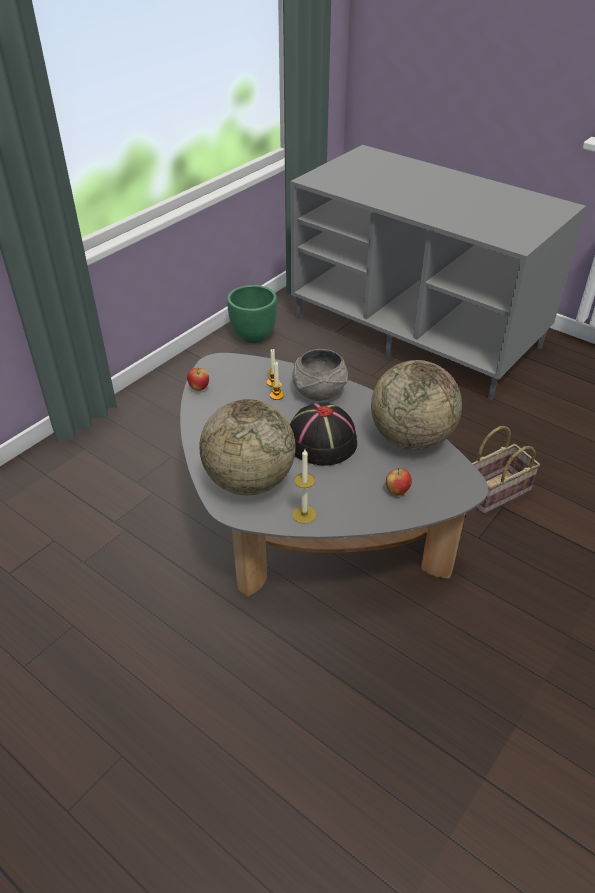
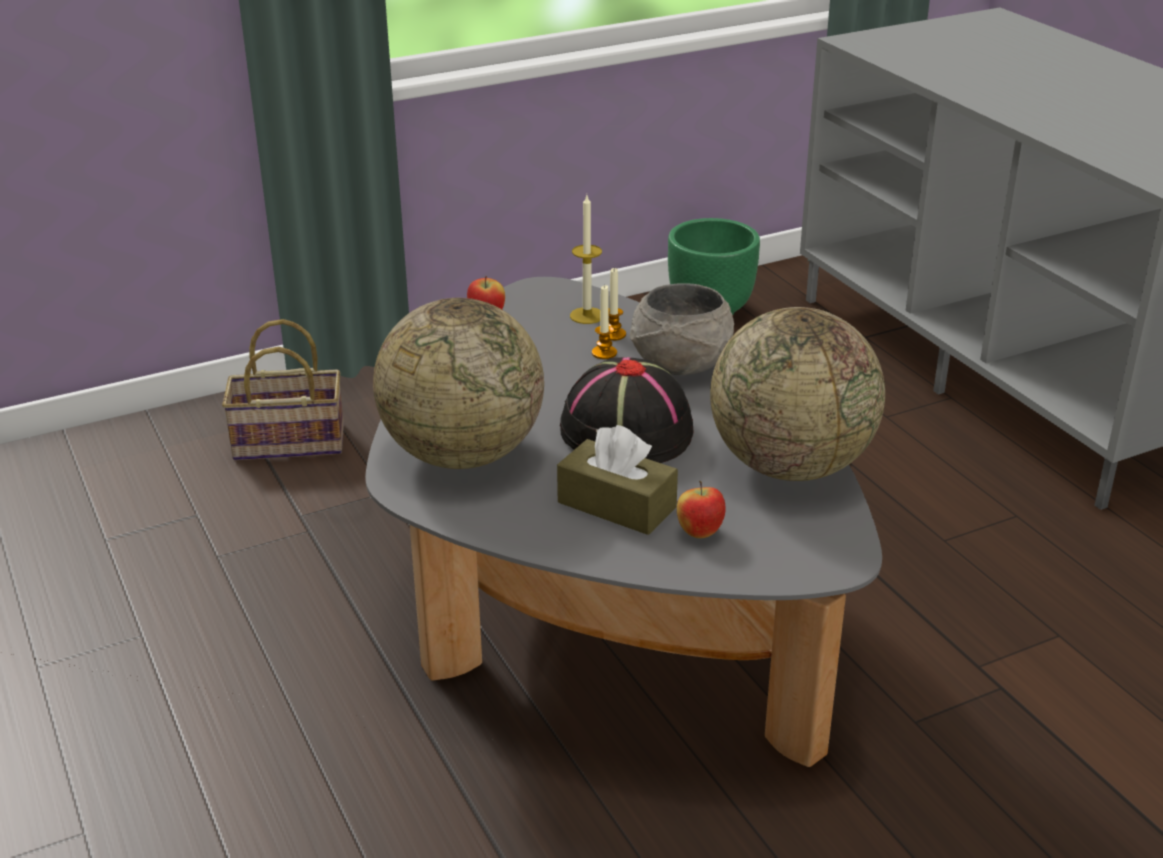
camera: 25 degrees right, 10 degrees down
(304, 514) = (512, 521): candle -> candle (587, 315)
(347, 488) = (616, 505): none -> brown tissue box
(495, 494) = (1001, 661): basket -> basket (286, 444)

